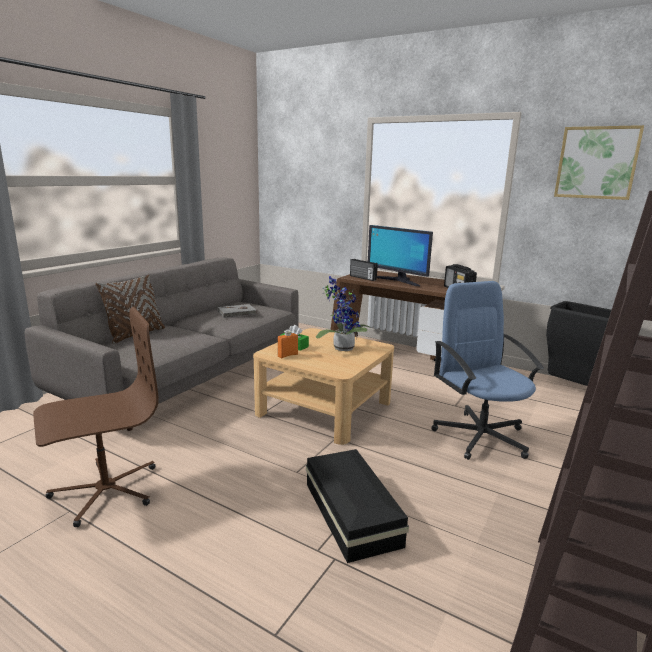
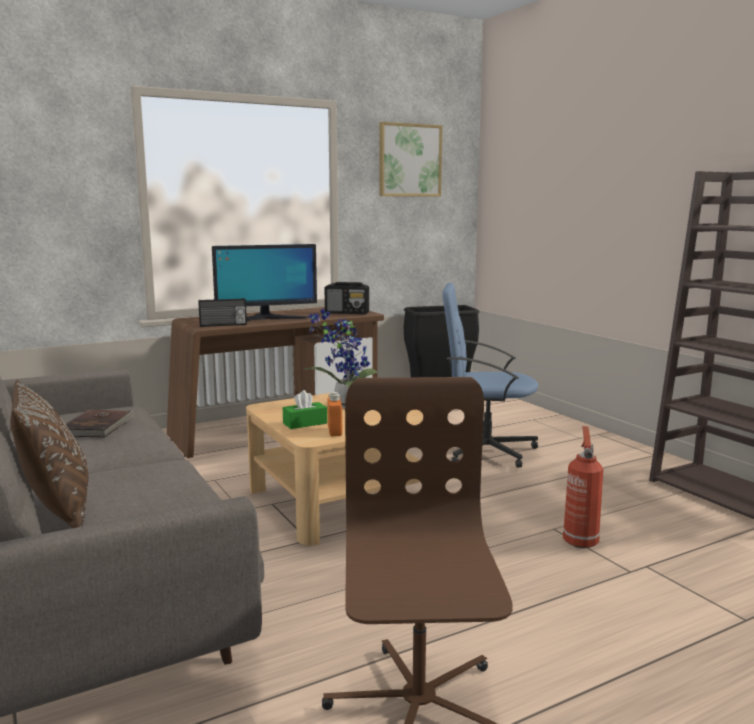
camera: 60 degrees left, 5 degrees down
(237, 313) = (98, 426): grey book -> brown book
(351, 515) = (580, 541): black storage box -> fire extinguisher

